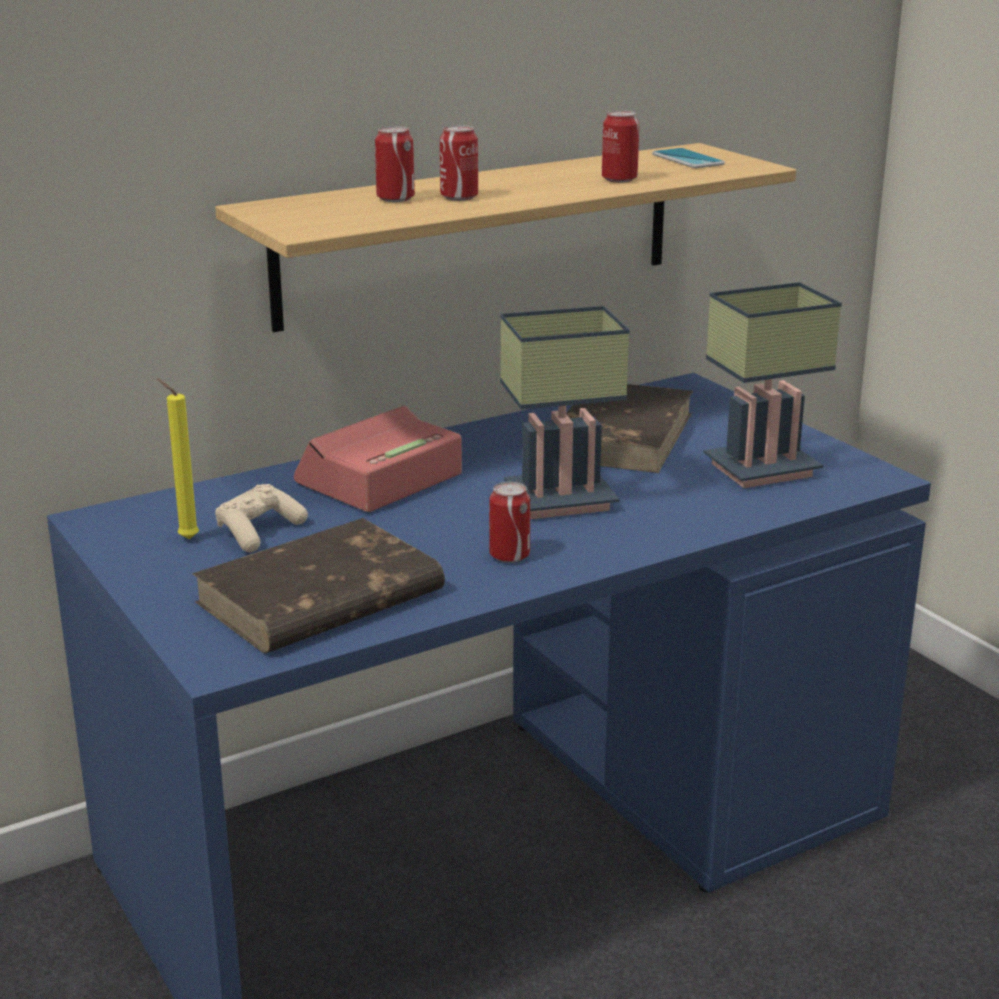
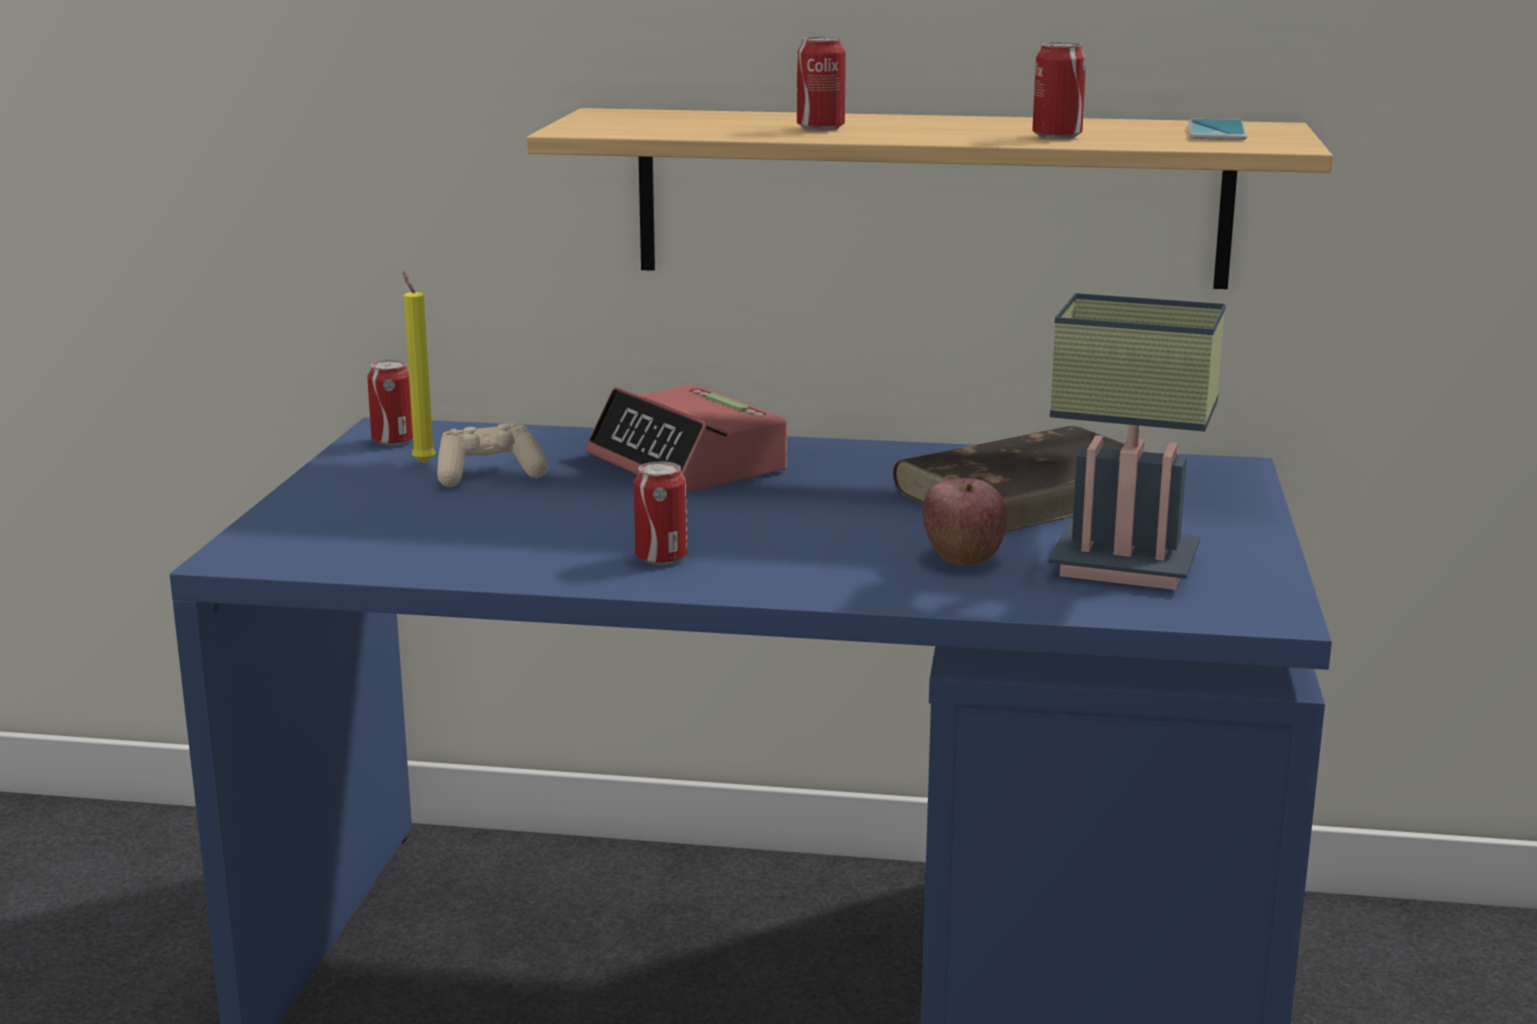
camera: 40 degrees right, 5 degrees down
(318, 598) = (420, 537): brown book -> none
(379, 480) = (688, 464): alarm clock -> alarm clock turned 120 degrees counterclockwise
(395, 199) = (754, 121): can -> can (393, 440)
(558, 503) = (815, 530): table lamp -> none
(674, 494) = (963, 558): none -> apple

